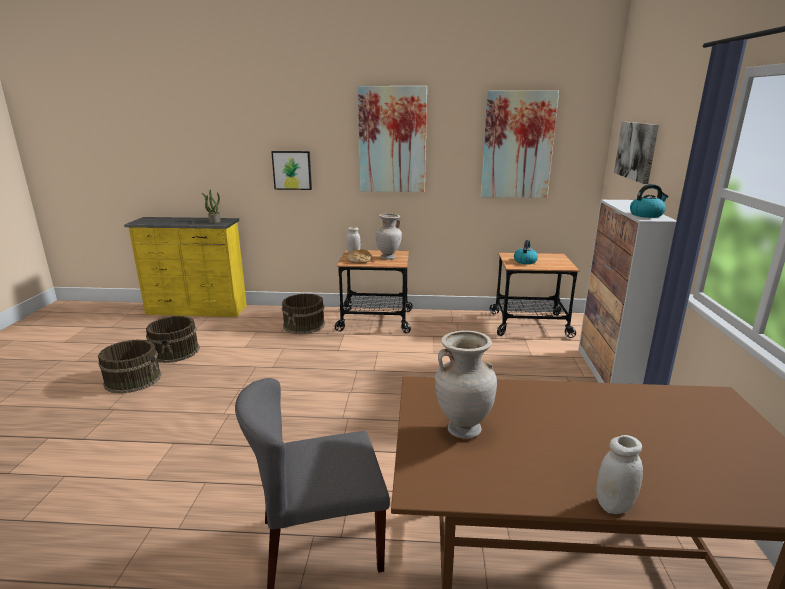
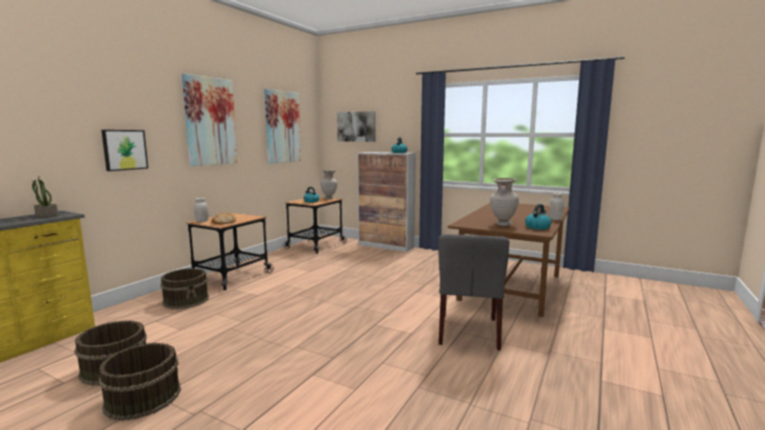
camera: 65 degrees left, 10 degrees down
(388, 258) = (237, 217): beige vase -> beige vase (329, 198)
(477, 479) = (537, 227): none -> kettle

